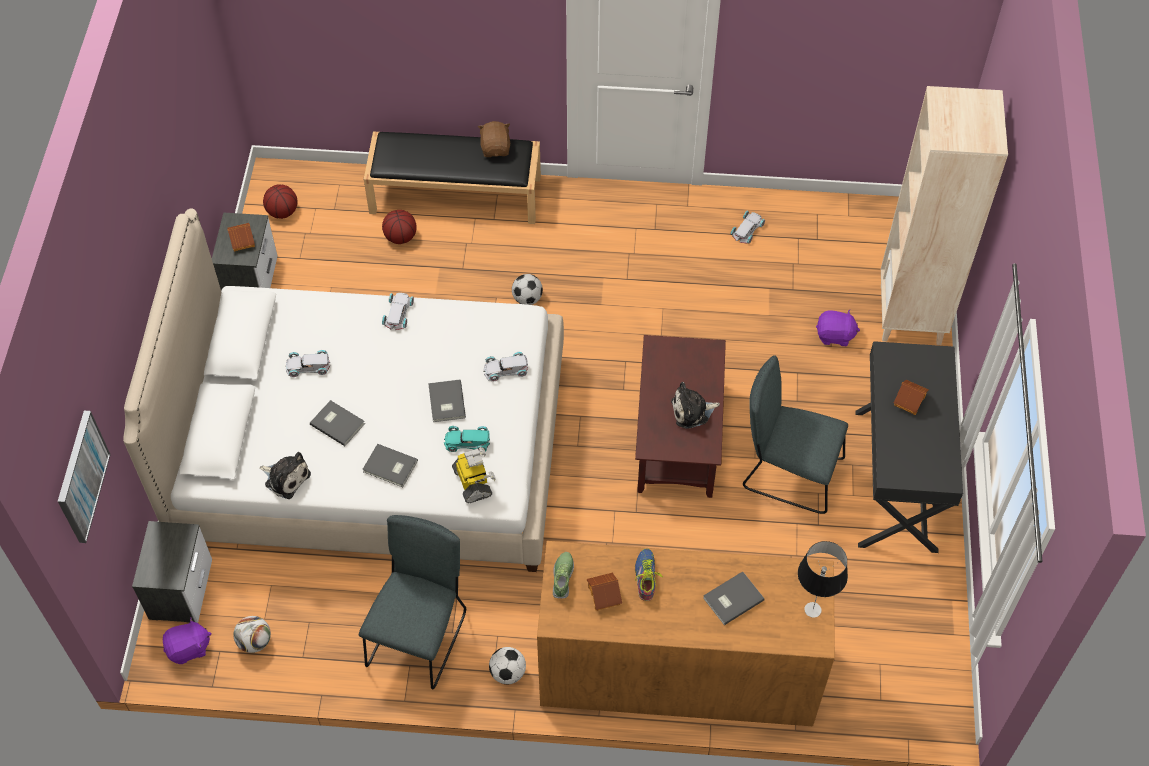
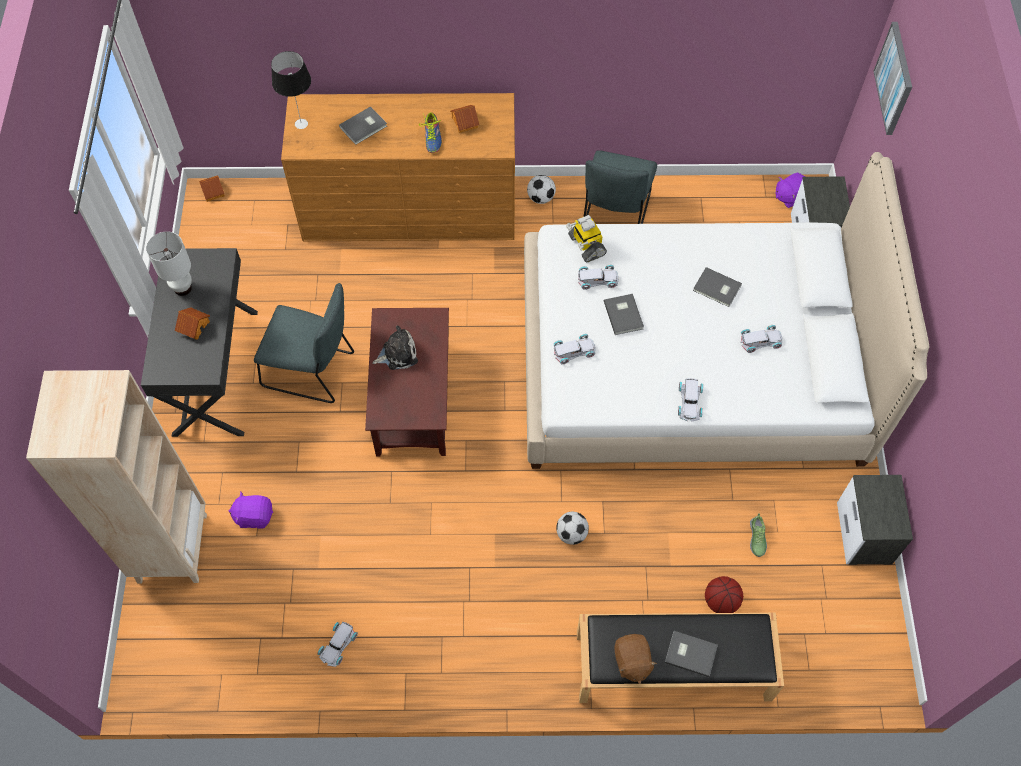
camera: 175 degrees right, 5 degrees up
(241, 240) = (879, 504): toy house -> toy house (213, 191)
(255, 642) = (741, 205): football -> none
(282, 212) = (860, 625): basketball -> none
(286, 478) = (747, 240): plush toy -> none
(390, 467) = (660, 254): grey book -> grey book (690, 653)
(467, 441) = (598, 280): turquoise toy car -> white toy car
(563, 577) = (498, 132): shoe -> shoe (757, 538)
(929, 444) = (183, 288): none -> white table lamp

